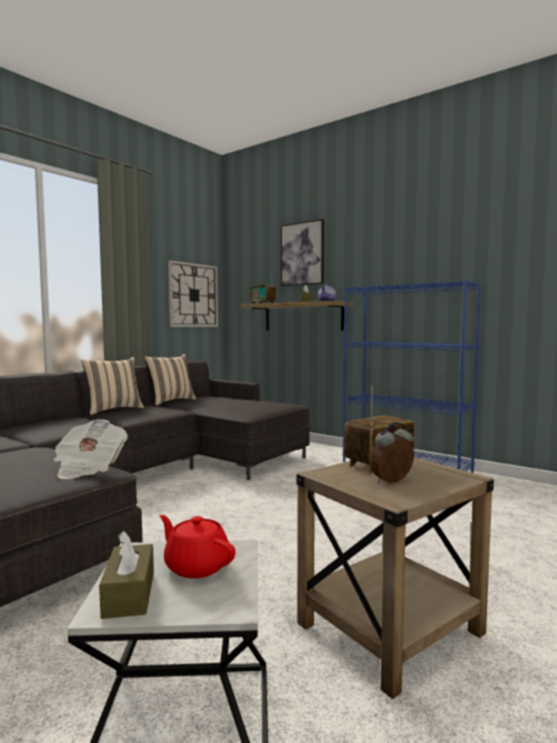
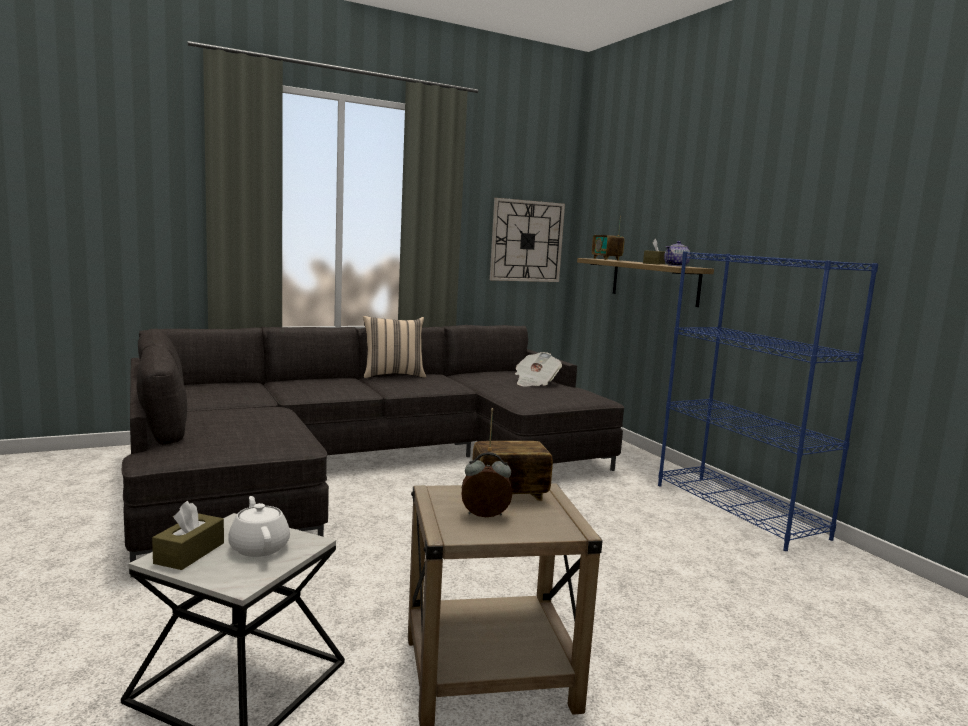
camera: 25 degrees right, 5 degrees up
(89, 468) = (288, 438): newspaper -> newspaper (535, 382)
(170, 401) = (467, 373): beige pillow -> none
(196, 566) = (259, 547): red teapot -> white teapot
(302, 254) = (662, 194): picture -> none

